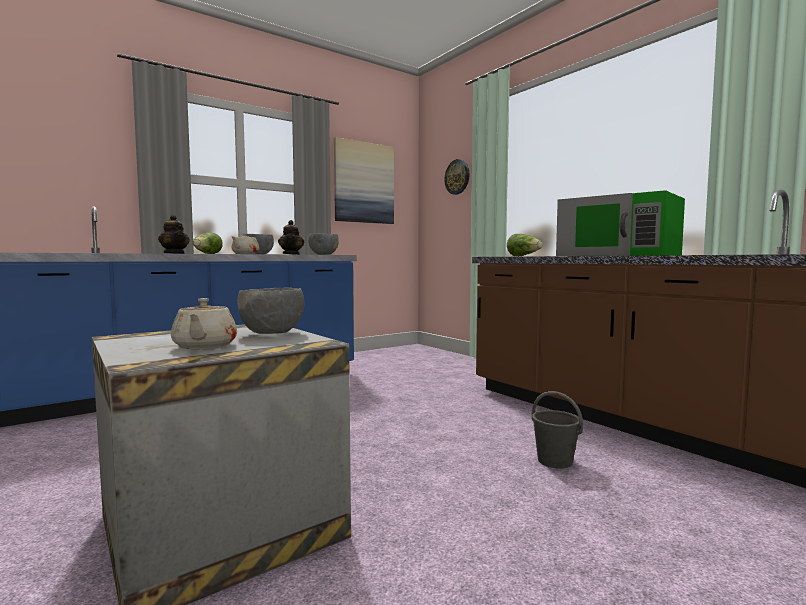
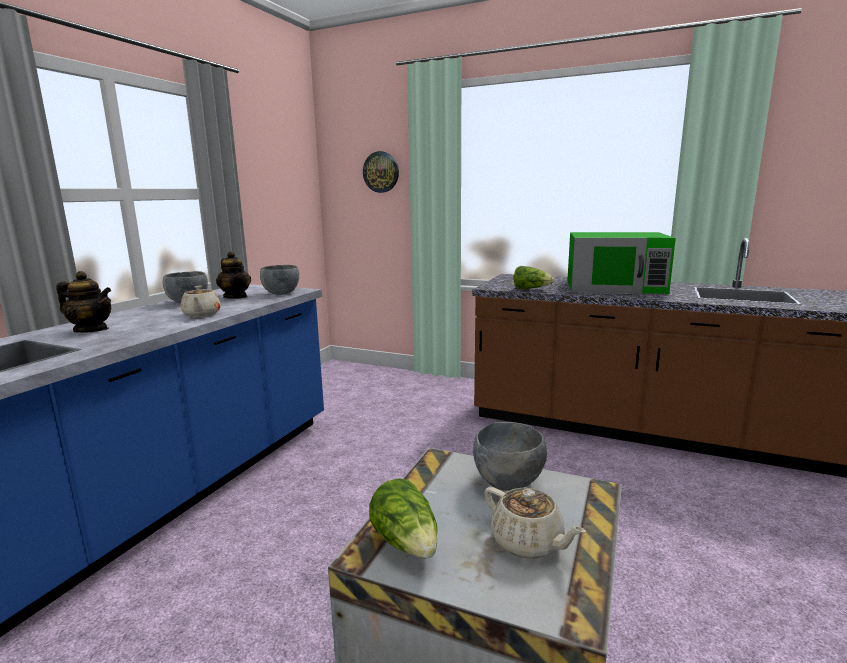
camera: 30 degrees left, 10 degrees up
(207, 253) = (163, 328): lettuce -> lettuce (407, 542)
(364, 183) = (267, 177): picture -> none
(555, 461) = (631, 493): grey bucket -> none

